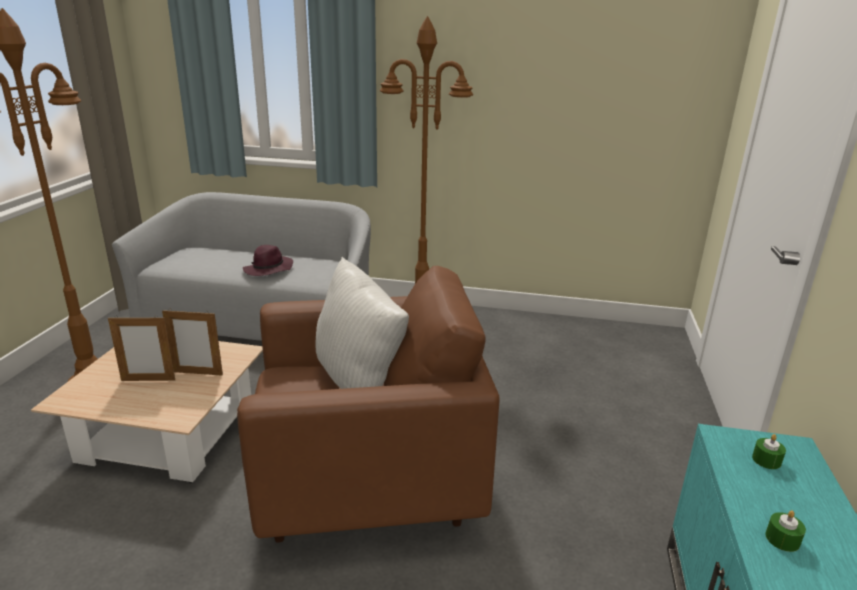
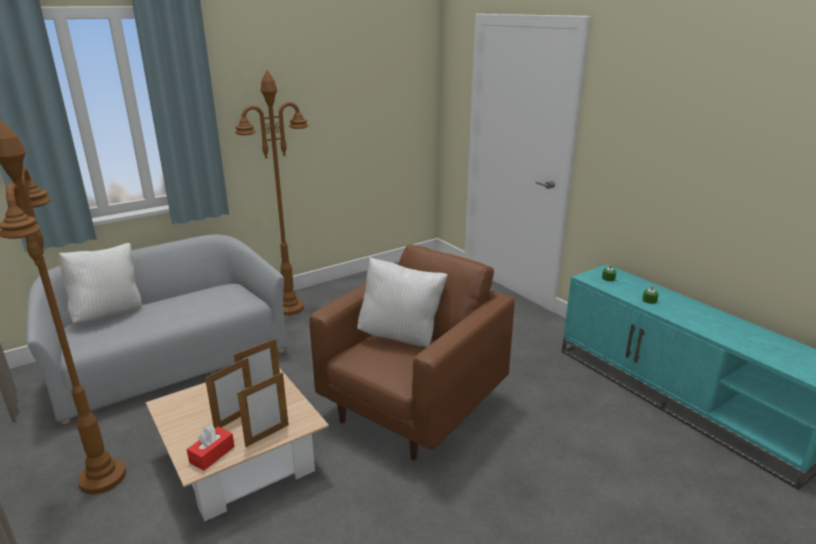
camera: 45 degrees left, 0 degrees up
(84, 398) = (212, 454): none -> red tissue box
(137, 409) = (267, 435): none -> picture frame
(221, 249) = (109, 314): none -> white pillow
(268, 270) = (188, 310): purple hat -> none

